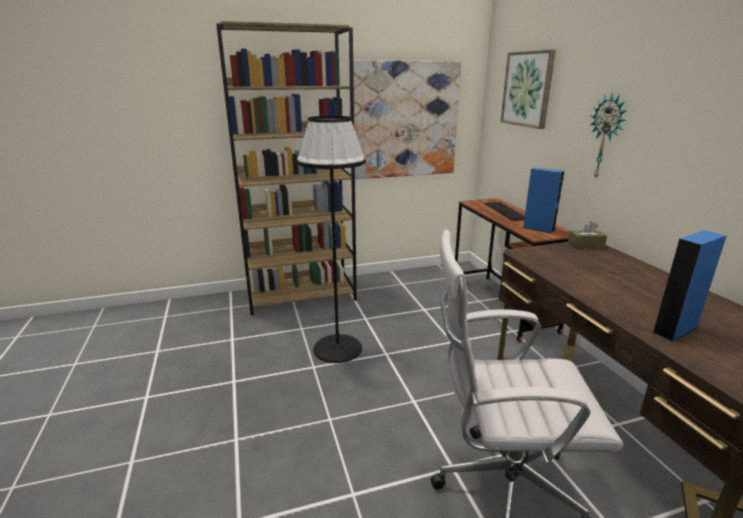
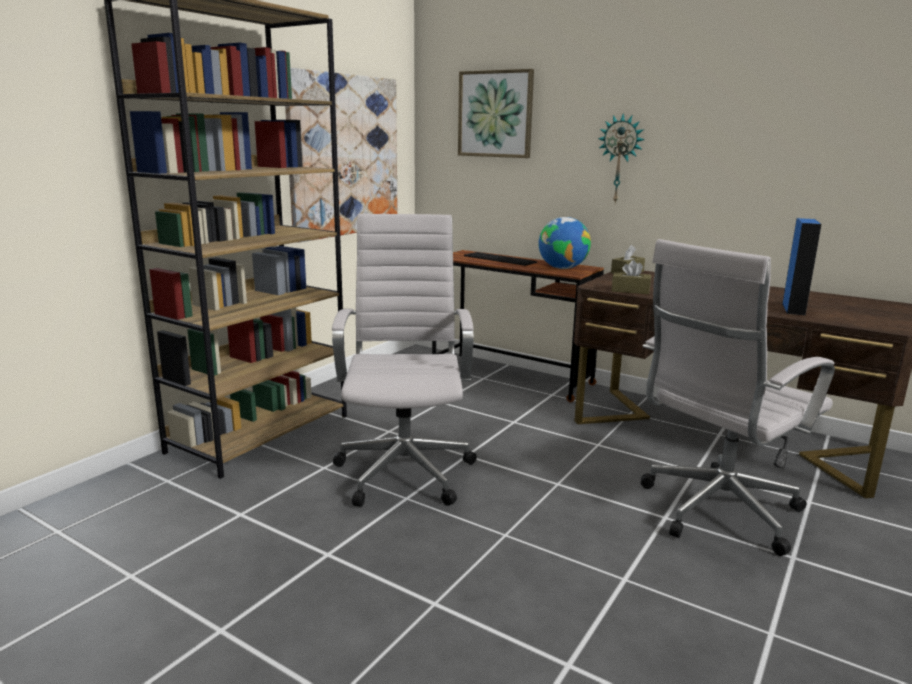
camera: 40 degrees left, 5 degrees down
(338, 348) = (405, 470): black floor lamp -> white office chair
(538, 229) = (562, 268): blue speaker -> globe
(541, 264) = (630, 290): none -> brown tissue box

